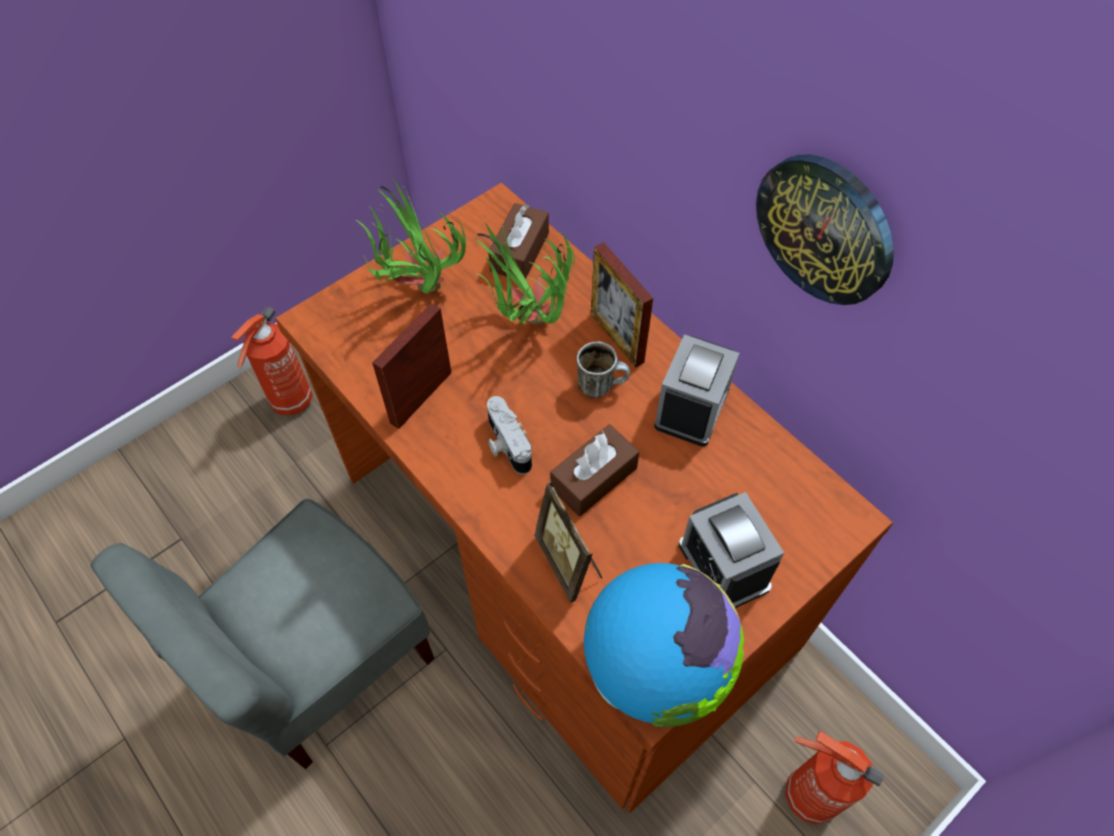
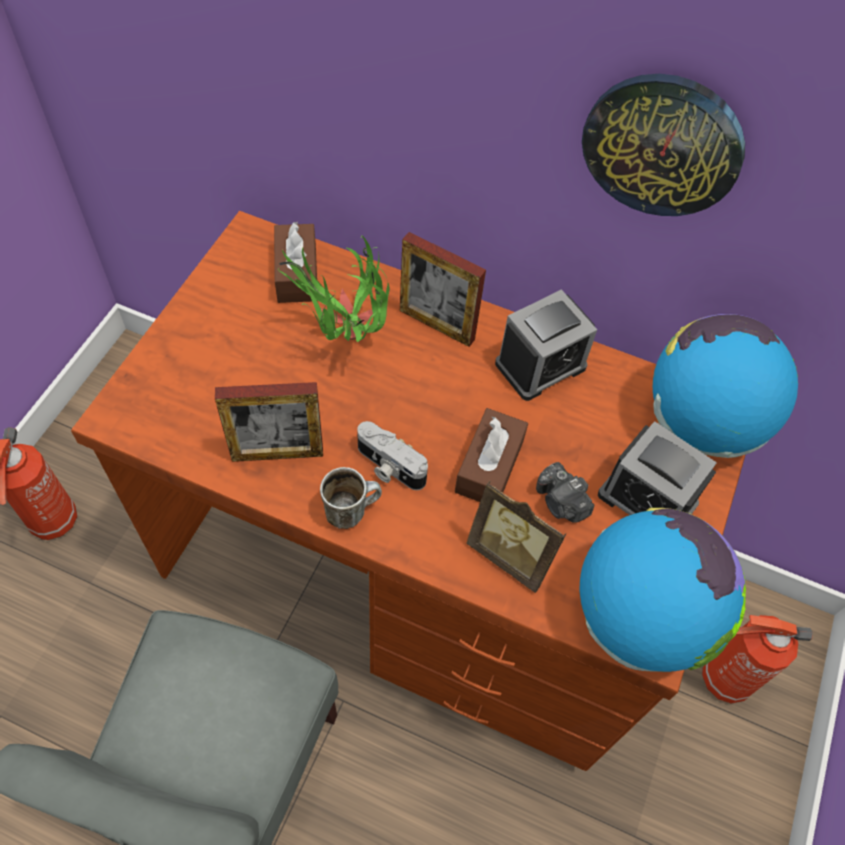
camera: 30 degrees left, 0 degrees up
(417, 290) = (213, 347): potted plant -> none
(421, 397) = (277, 453): picture frame -> picture frame turned 105 degrees counterclockwise
(601, 385) = (447, 375): mug -> mug (351, 510)
(640, 536) = (561, 503): none -> camera
(692, 407) = (540, 365): alarm clock -> alarm clock turned 60 degrees clockwise
(820, 517) = (701, 422): none -> globe

